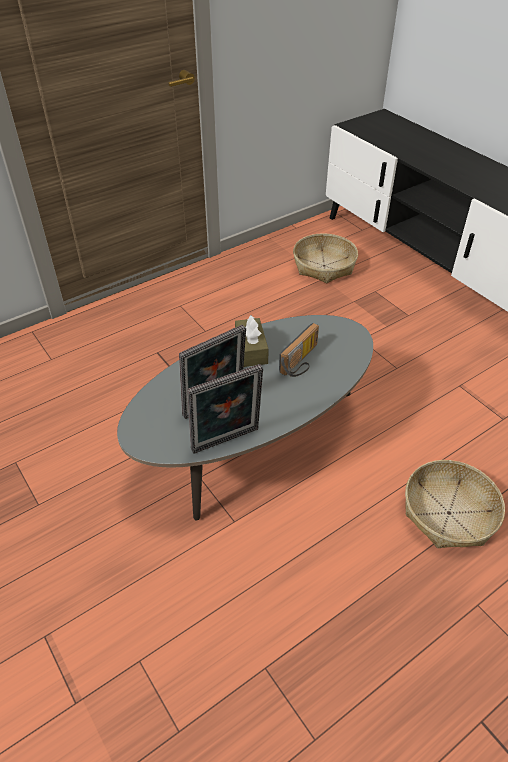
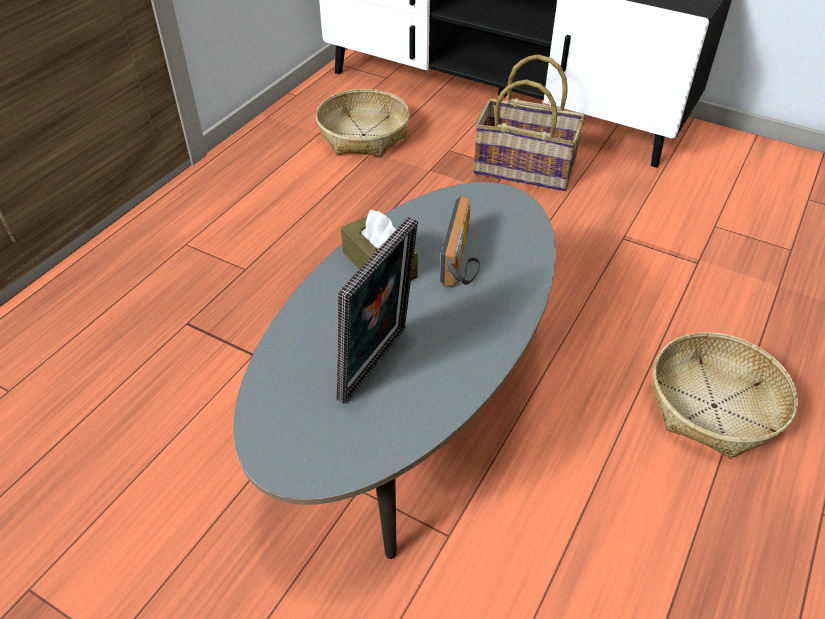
camera: 25 degrees left, 0 degrees up
(227, 442) = (433, 417): picture frame -> none
(420, 318) = (525, 168): none -> basket

